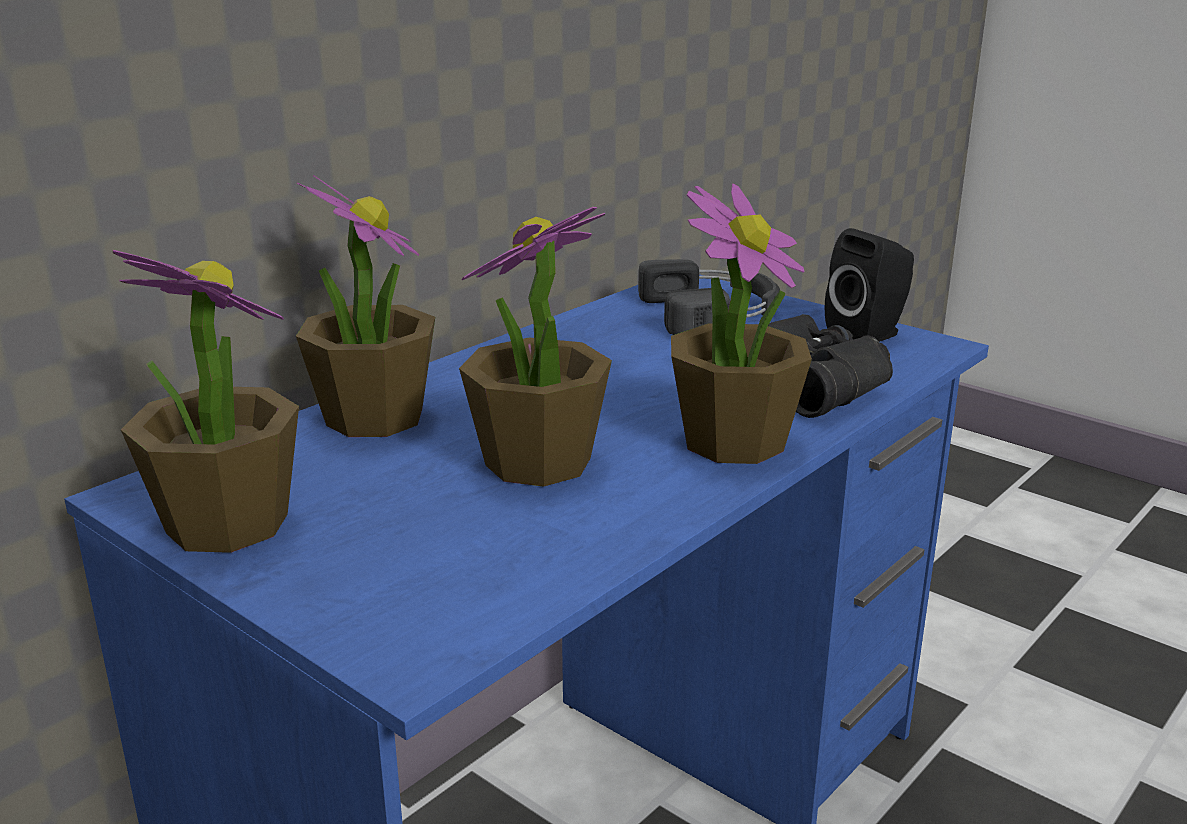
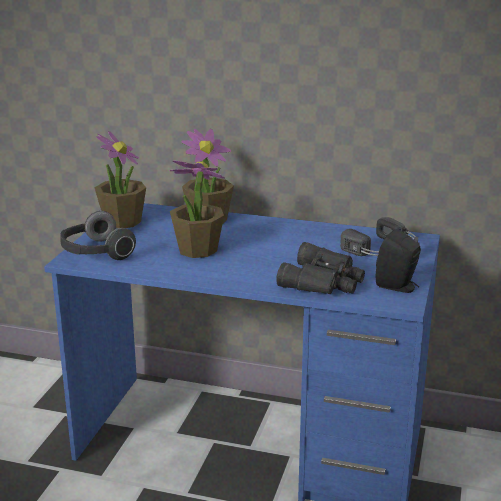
camera: 65 degrees right, 0 degrees up
(406, 604) = (95, 253): none -> headphones
(734, 441) = (245, 276): potted plant -> none

